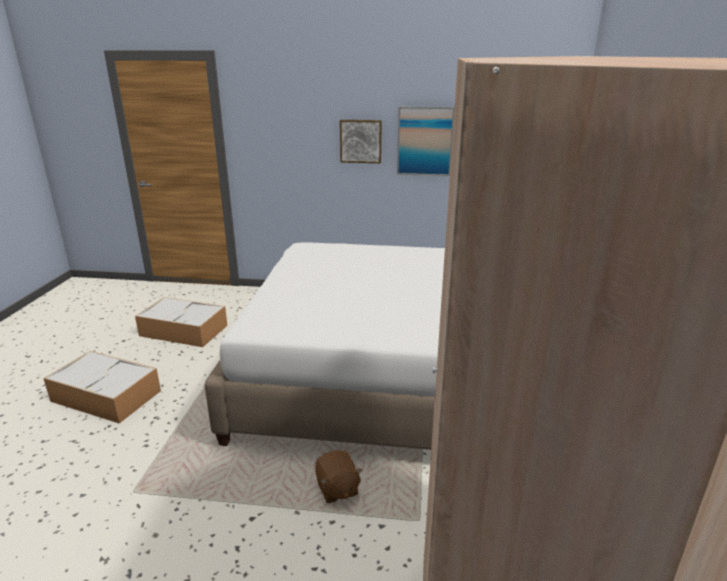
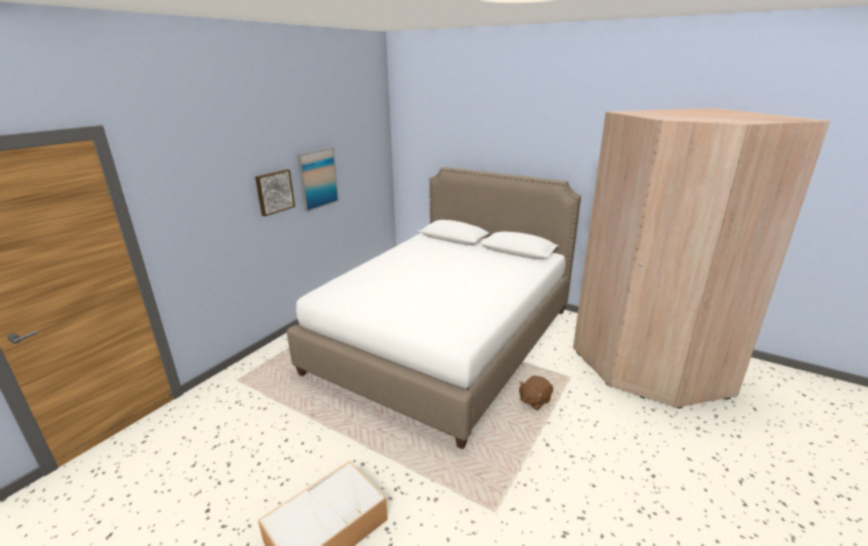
camera: 65 degrees left, 0 degrees up
(185, 330) = (243, 450): storage box -> none
(337, 489) = (534, 400): brown plush toy -> brown plush toy turned 135 degrees clockwise

